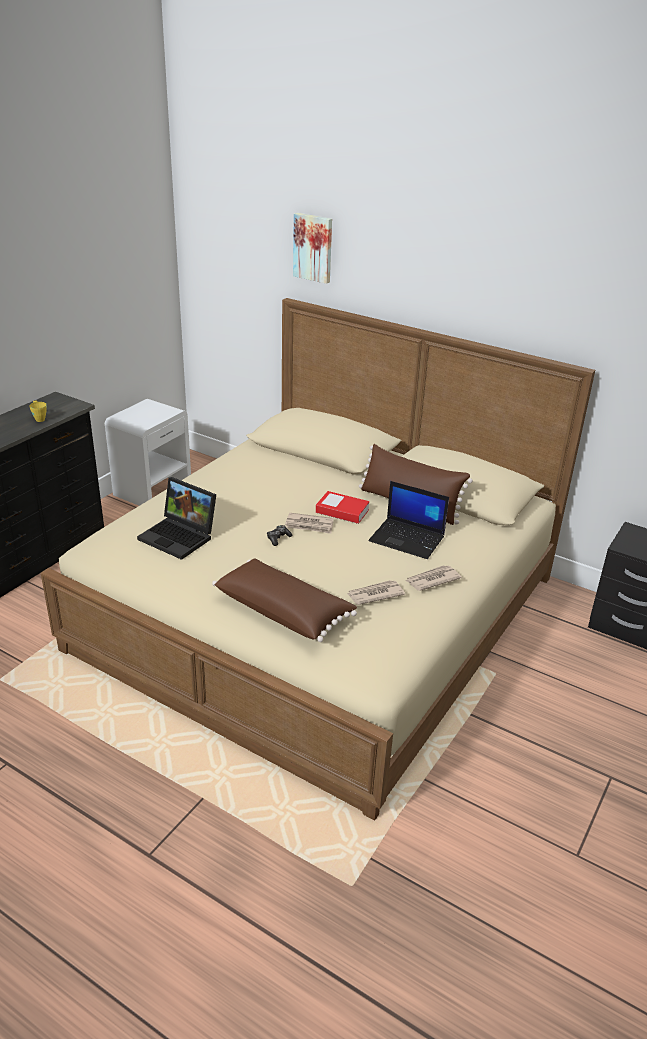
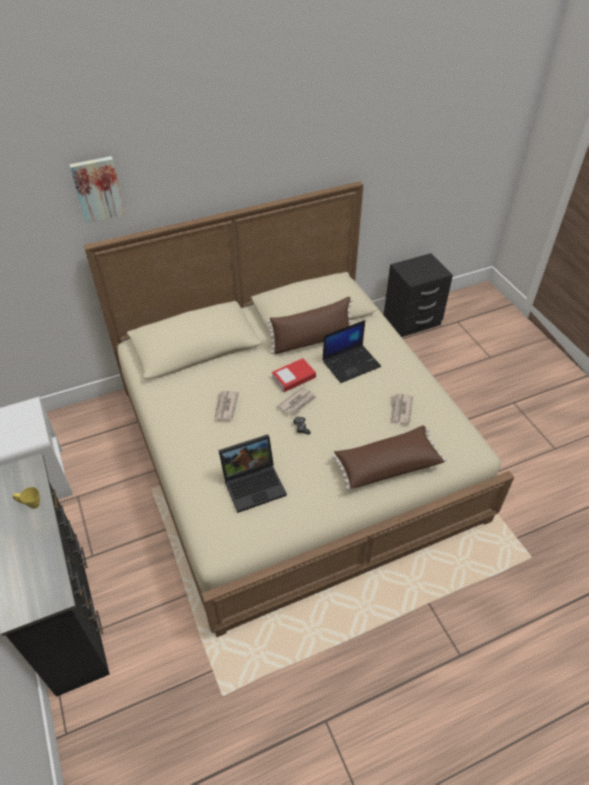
camera: 55 degrees left, 15 degrees up
(432, 580) = (402, 376): newspaper -> newspaper (225, 407)

